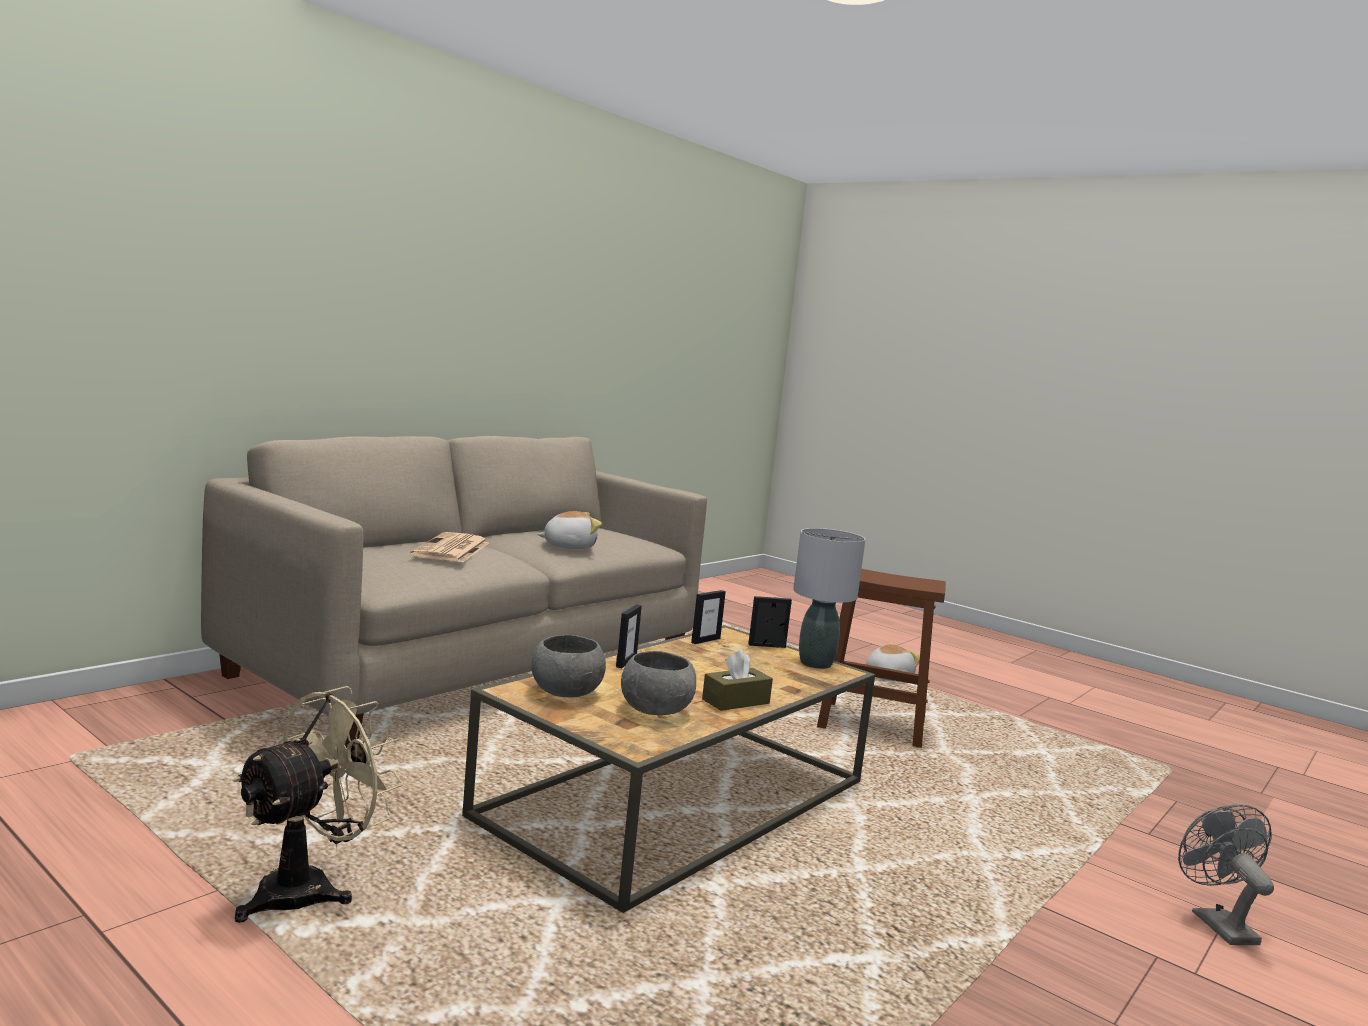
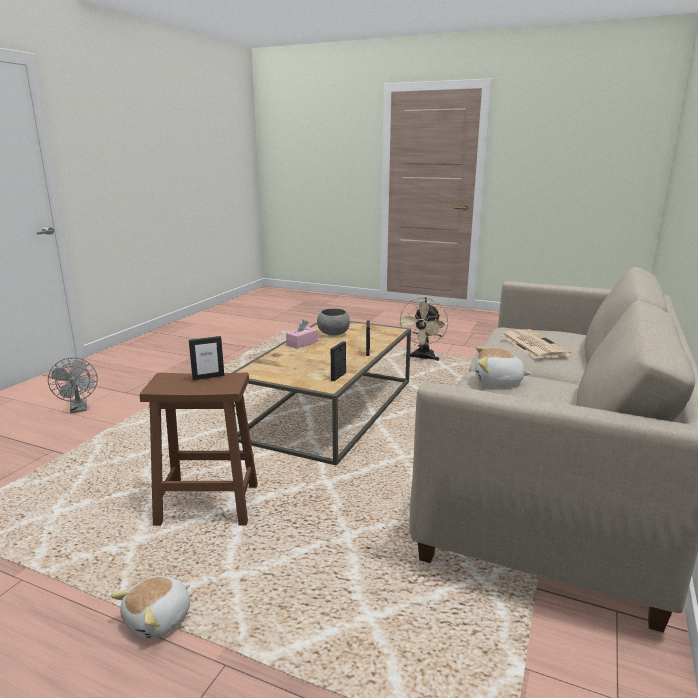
camera: 165 degrees right, 10 degrees up
(566, 692) = (375, 333): grey bowl -> none
(569, 546) = (498, 382): plush toy -> plush toy turned 45 degrees clockwise
(736, 701) = (302, 343): brown tissue box -> pink tissue box
(767, 646) = (298, 381): picture frame -> picture frame (208, 377)
(815, 663) = (264, 374): grey table lamp -> none

